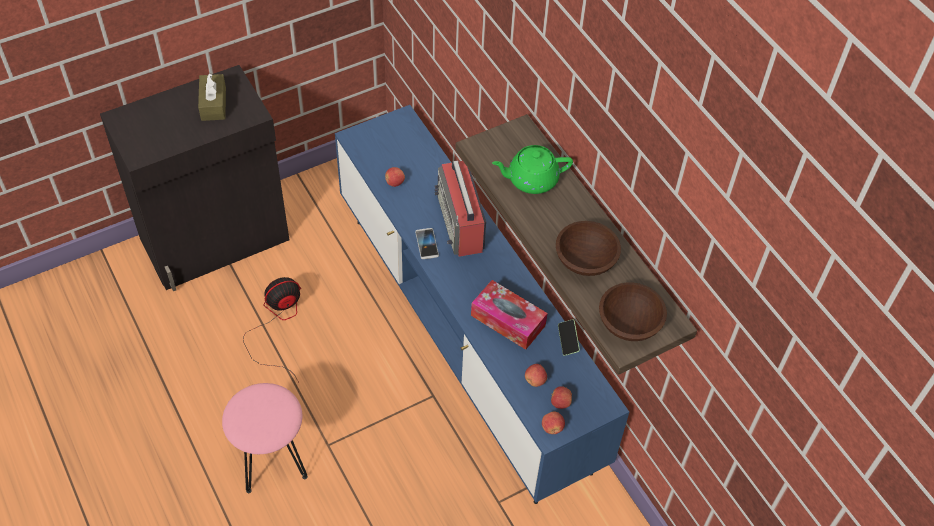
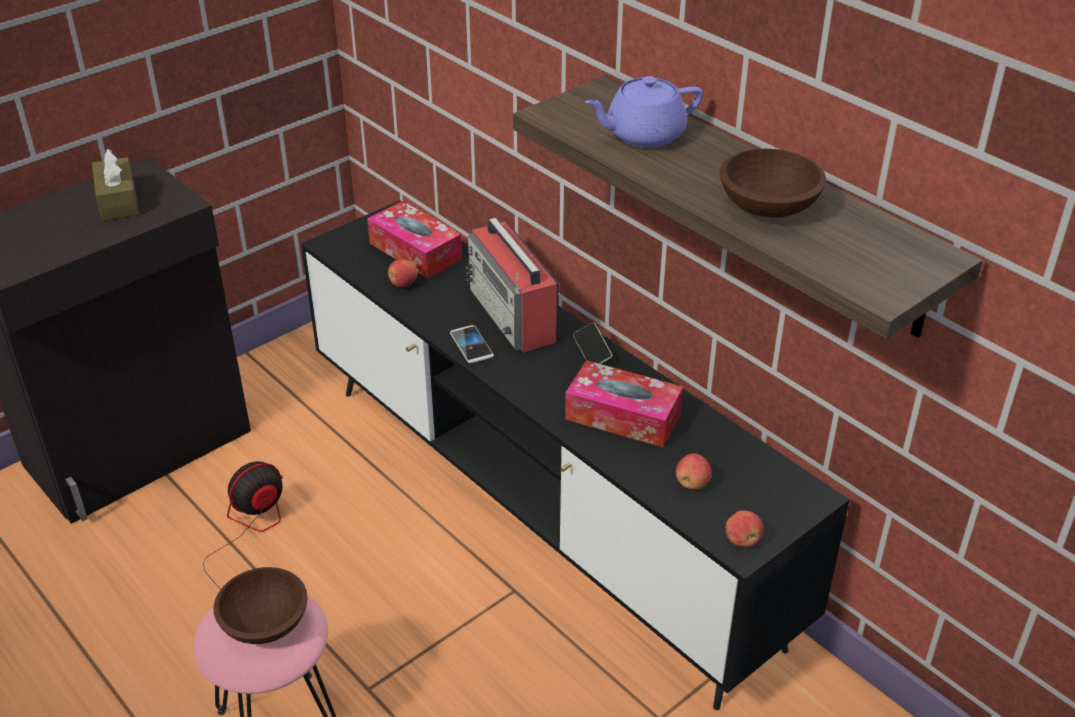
camera: 10 degrees left, 15 degrees down
(409, 154) = (415, 251): none -> tissue box
(465, 338) = (539, 508): blue tv stand -> black tv stand
(531, 179) = (643, 135): green teapot -> purple teapot
(560, 402) = (741, 505): apple -> none
(568, 340) = (721, 425): phone -> phone (592, 351)
(628, 323) = (873, 266): brown bowl -> brown bowl (263, 623)

